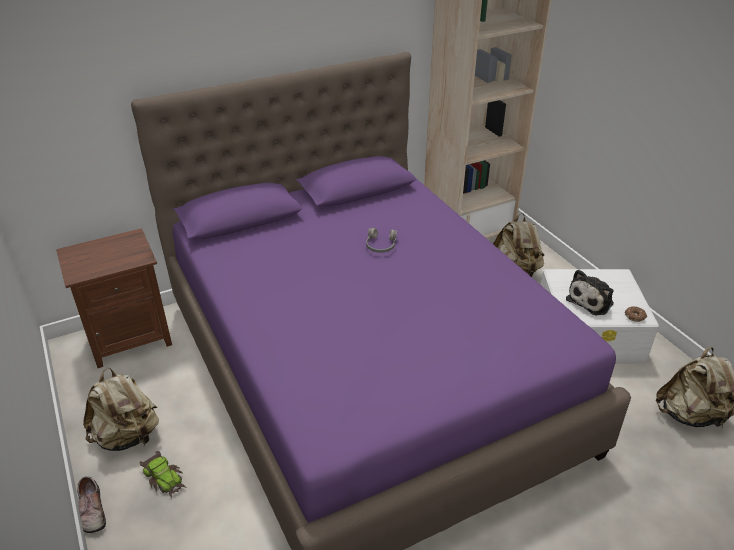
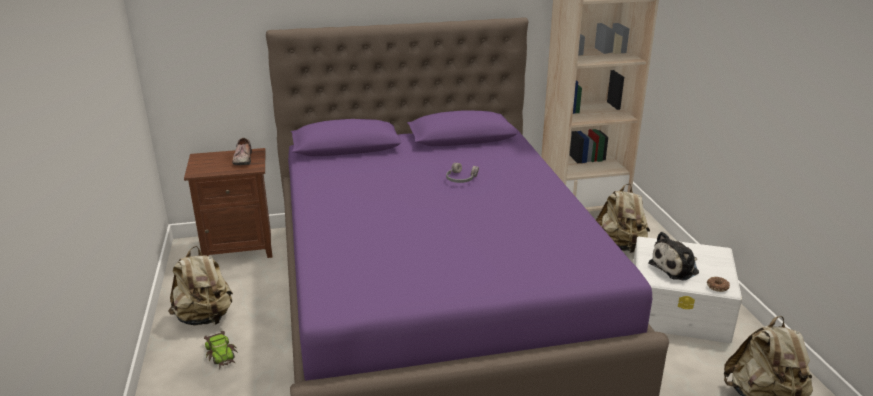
camera: 15 degrees right, 10 degrees down
(90, 511) = (150, 366): shoe -> shoe (242, 159)

